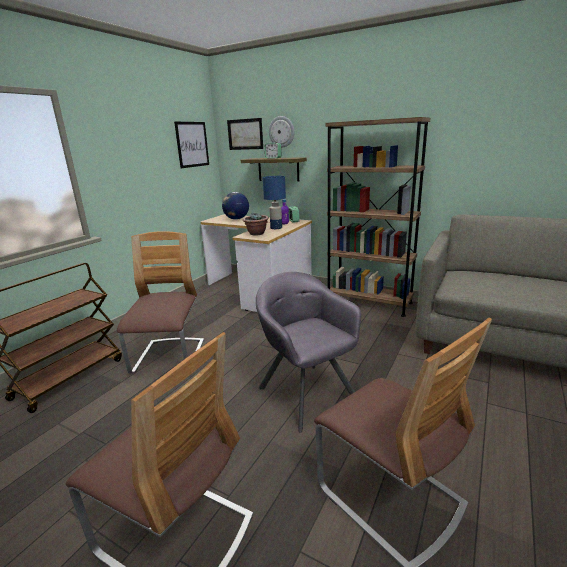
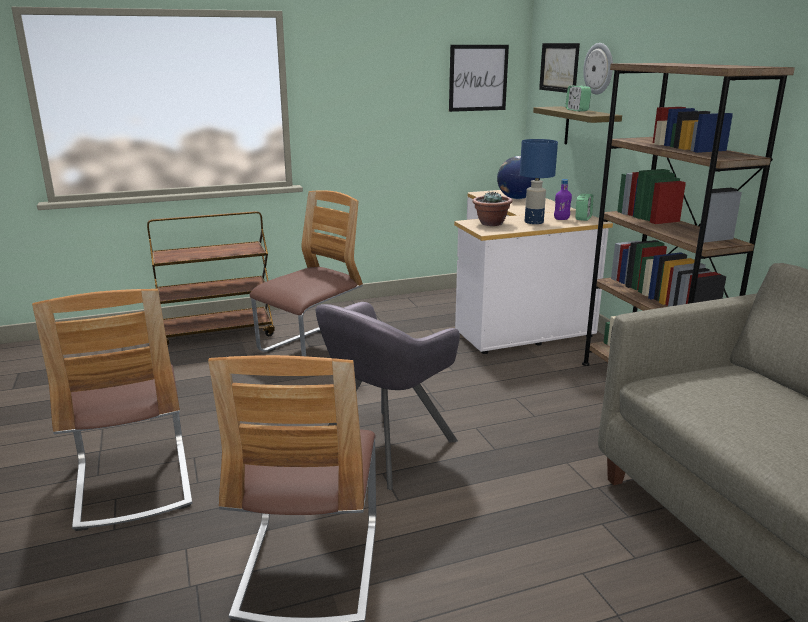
camera: 40 degrees right, 0 degrees up
(307, 393) = (384, 446): grey armchair -> grey armchair turned 150 degrees counterclockwise

